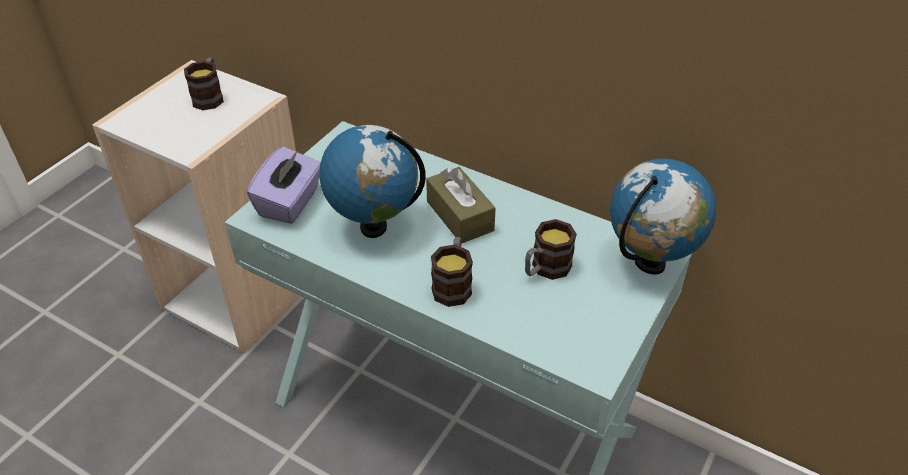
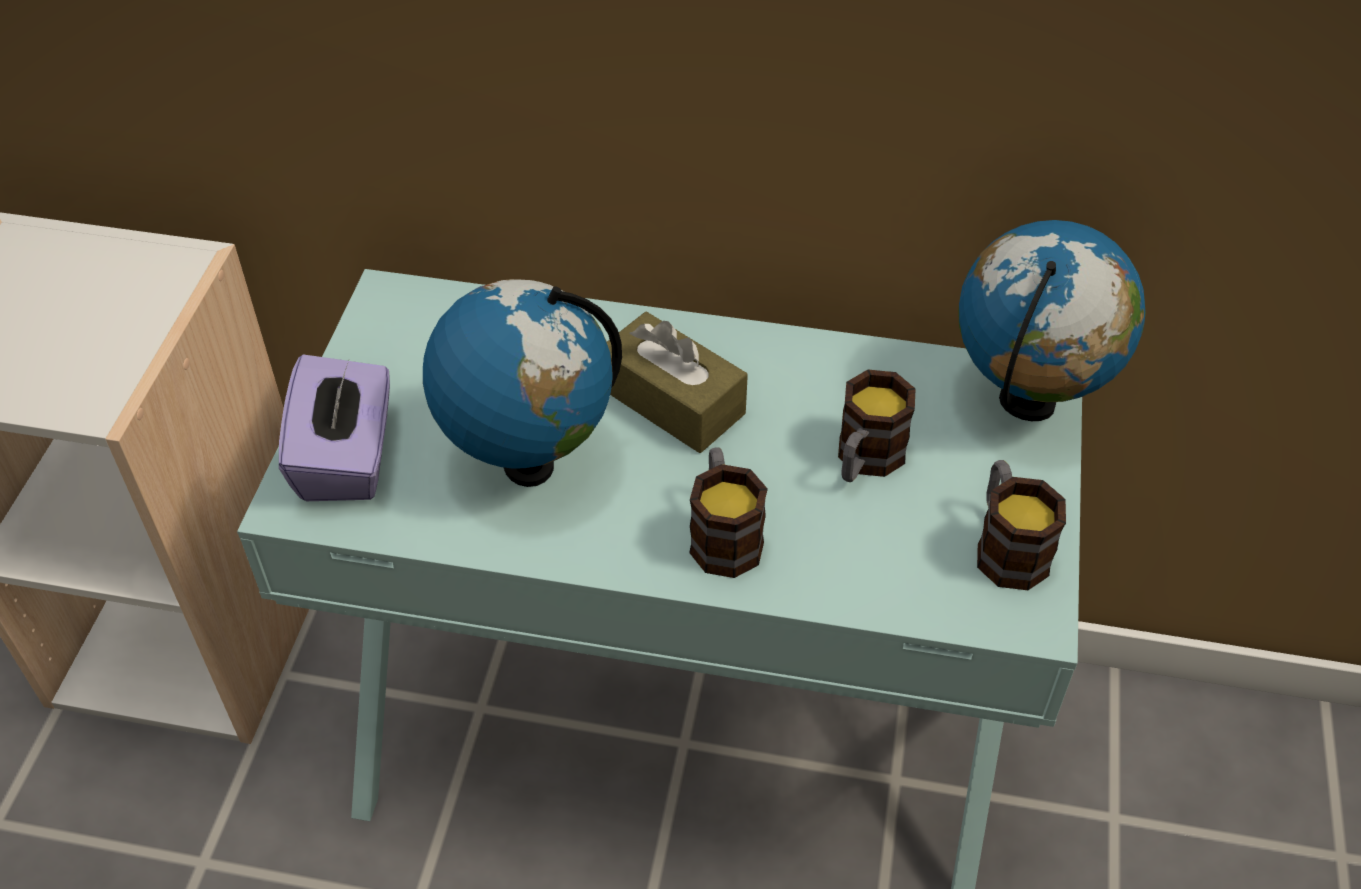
camera: 20 degrees left, 5 degrees up
(210, 96) = (78, 281): mug -> mug (1006, 546)

